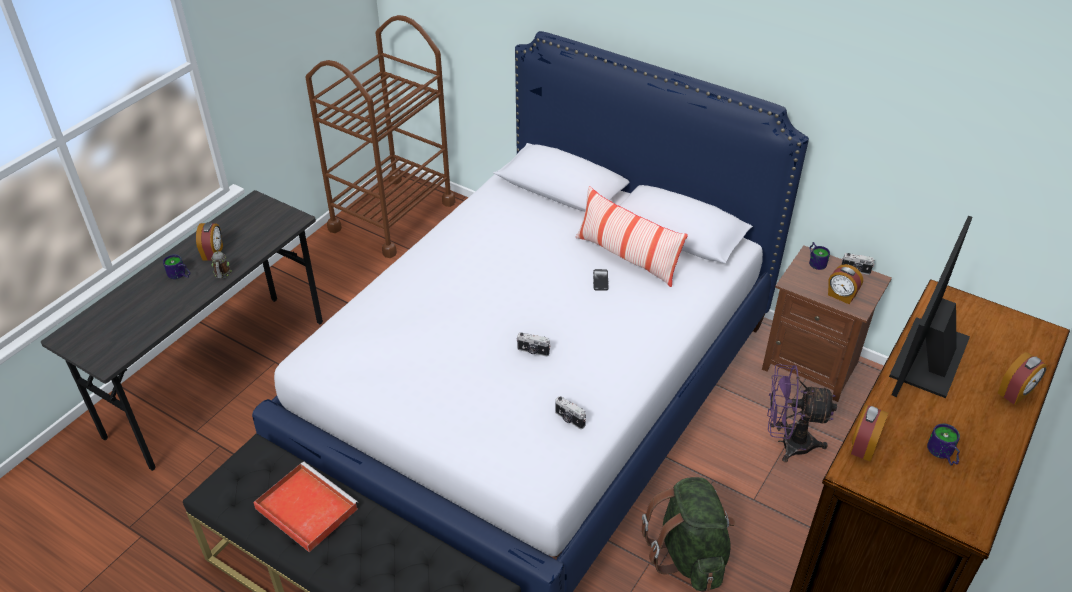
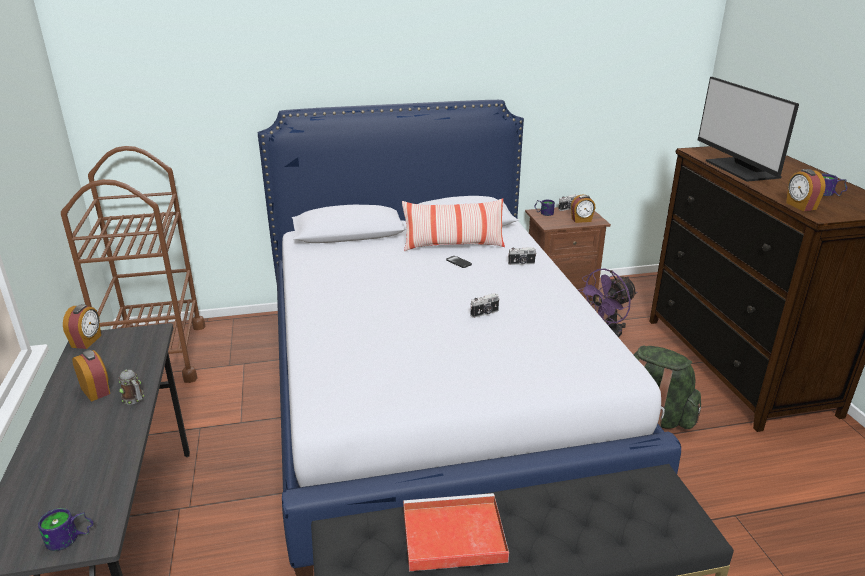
camera: 45 degrees left, 15 degrees down
(179, 275) = (80, 425): mug -> mug (70, 539)
(569, 419) = (572, 332): camera -> camera (521, 263)
(1015, 392) = (795, 166): alarm clock -> alarm clock (87, 341)

